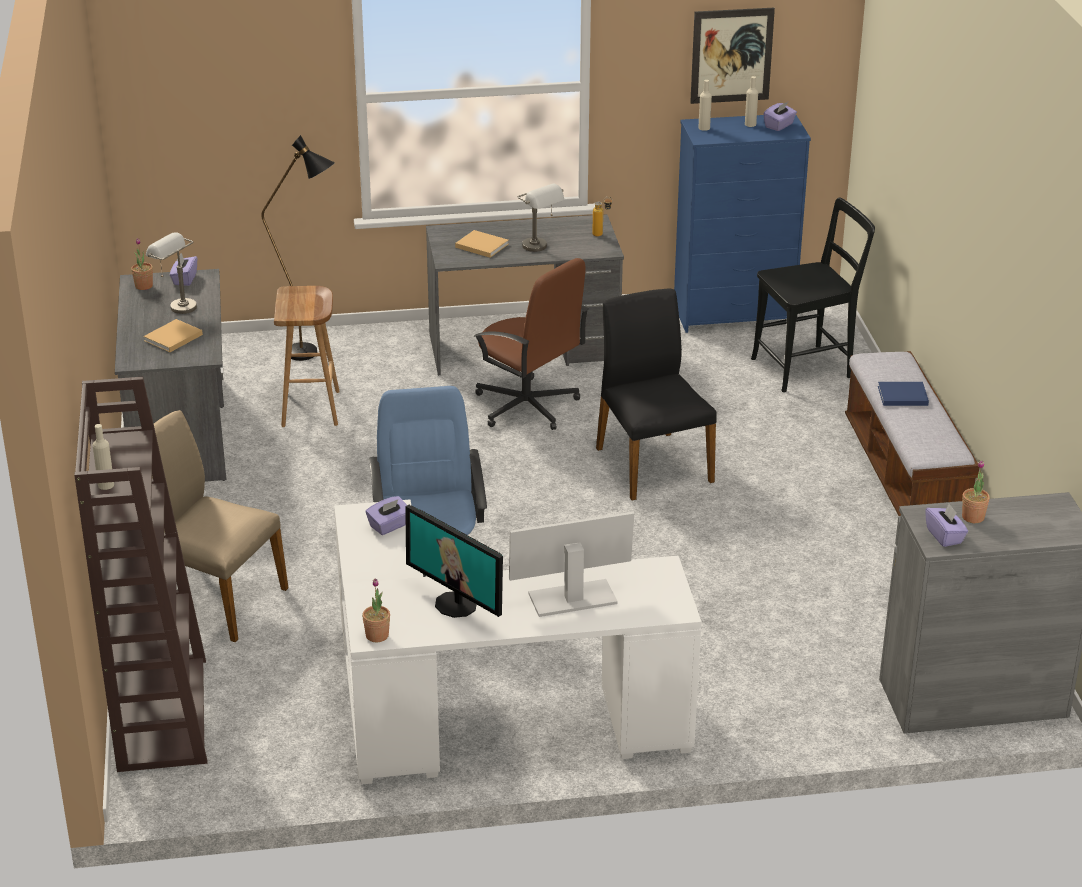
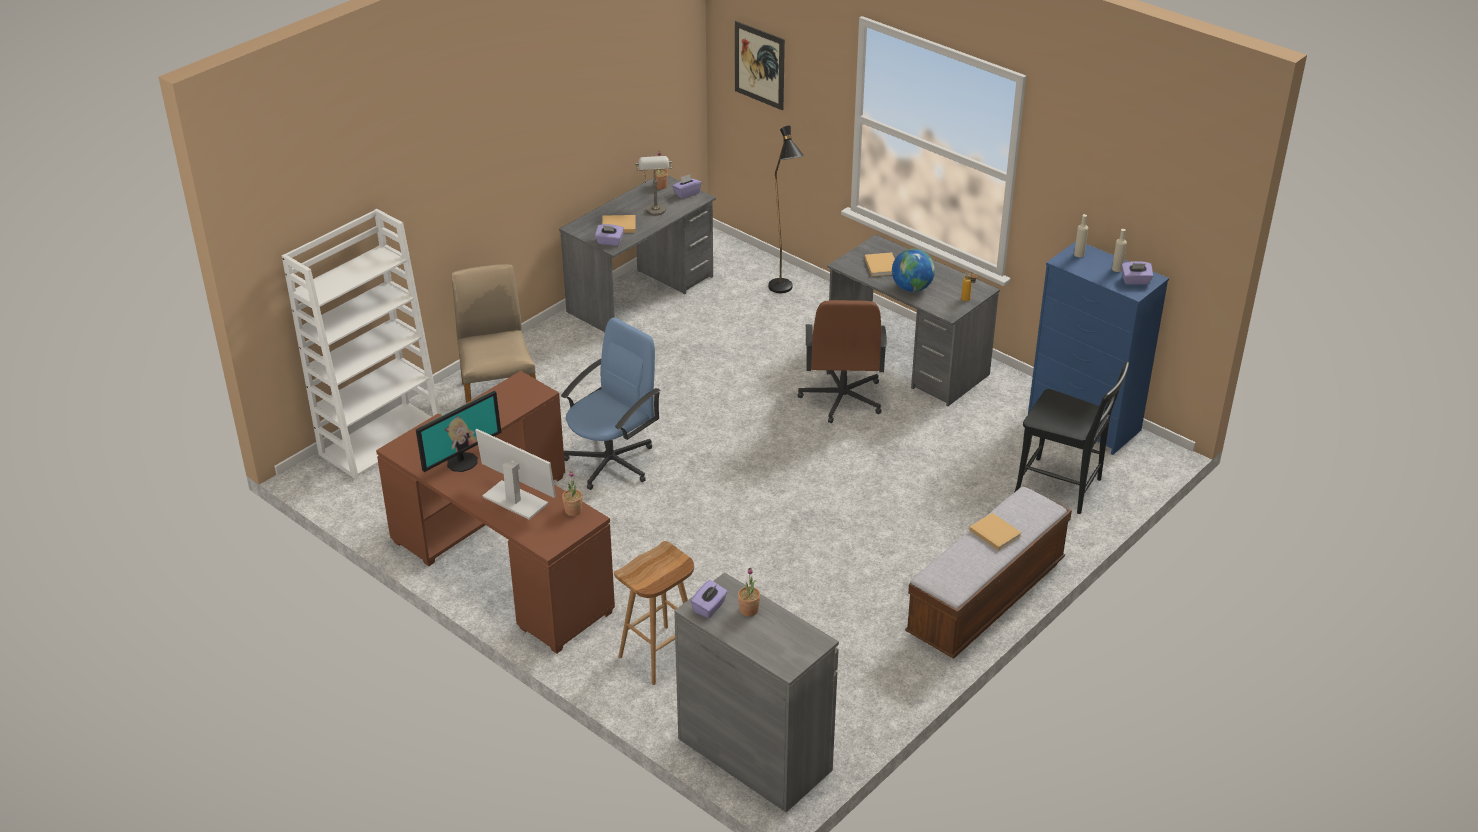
camera: 50 degrees right, 5 degrees up
(106, 485) = (335, 275): beige bottle -> none
(161, 712) = (381, 440): brown bookcase -> white bookcase
(311, 409) = (725, 324): brown stool -> brown stool (659, 656)
(377, 635) = (401, 450): potted plant -> potted plant (573, 511)
(389, 526) = (522, 400): purple tissue box -> purple tissue box (609, 242)
(456, 604) = (462, 462): monitor -> monitor turned 135 degrees counterclockwise
(482, 715) = (502, 552): white desk -> brown desk
(540, 249) = (912, 288): grey table lamp -> globe
(652, 464) = (845, 482): black chair -> none
(731, 55) = (1124, 204): picture -> picture (759, 65)
(901, 396) = (994, 532): blue book -> beige book

